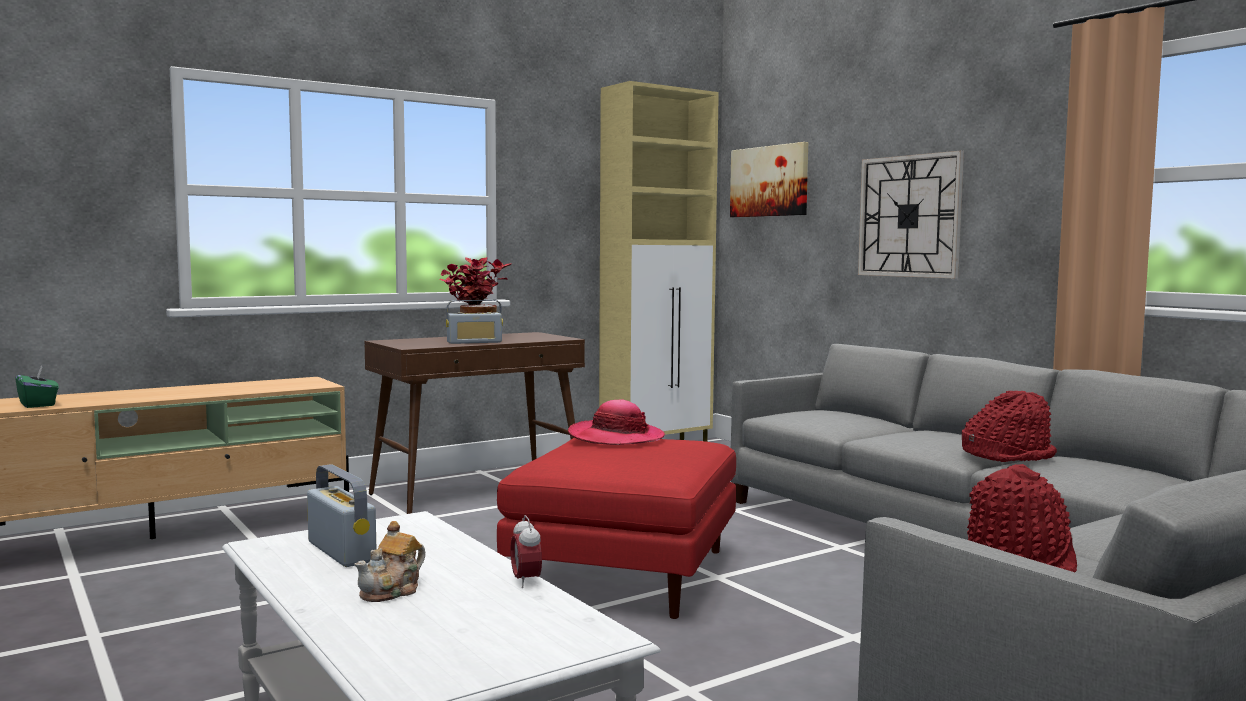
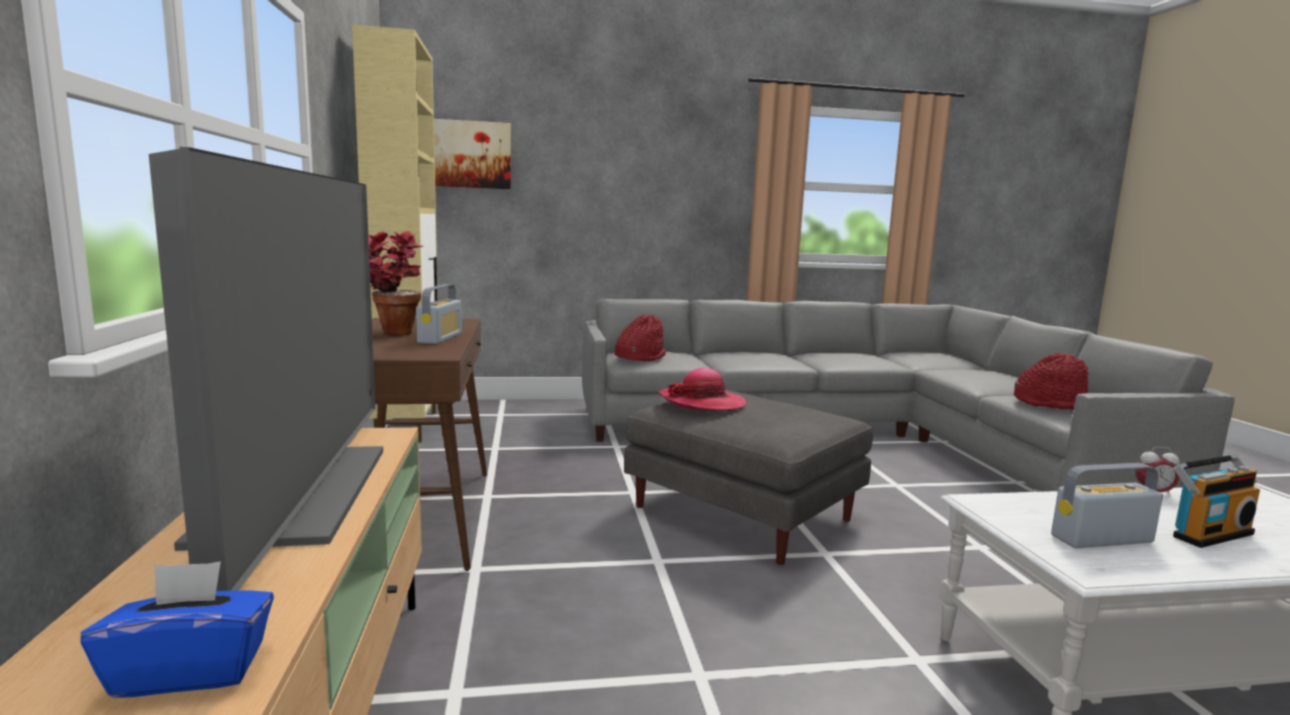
camera: 65 degrees left, 5 degrees up
(38, 404) = (191, 670): green tissue box -> blue tissue box
(215, 389) = (300, 491): none -> television
(392, 591) = (1208, 533): teapot -> radio
(625, 575) = (745, 514): red ottoman -> grey ottoman
(909, 216) = (620, 197): wall clock -> none
(1008, 455) = (809, 358): red hat -> red hat (639, 357)

